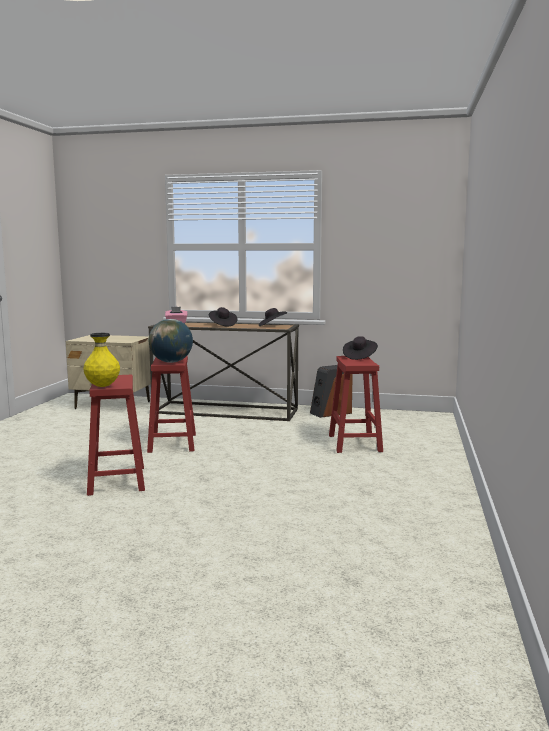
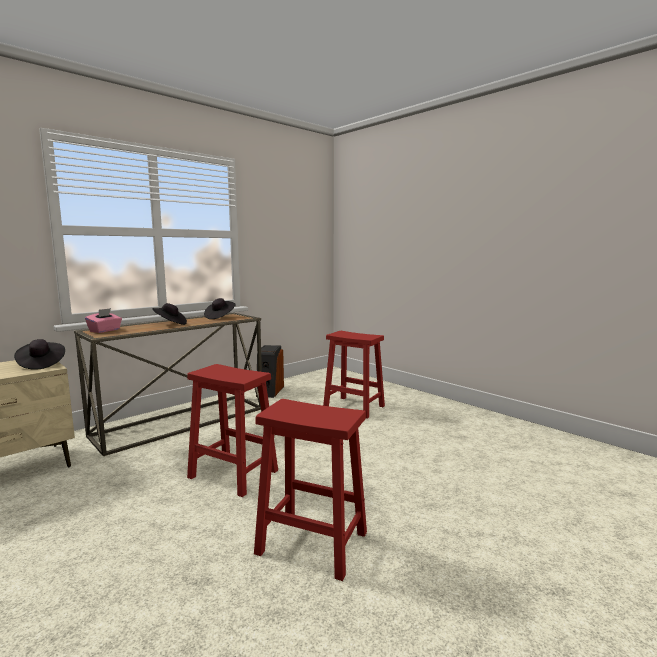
camera: 55 degrees left, 0 degrees up
(102, 386) = (337, 421): yellow vase -> none
(171, 362) = (244, 374): globe -> none
(359, 357) = (343, 332): black hat -> black hat (41, 364)

